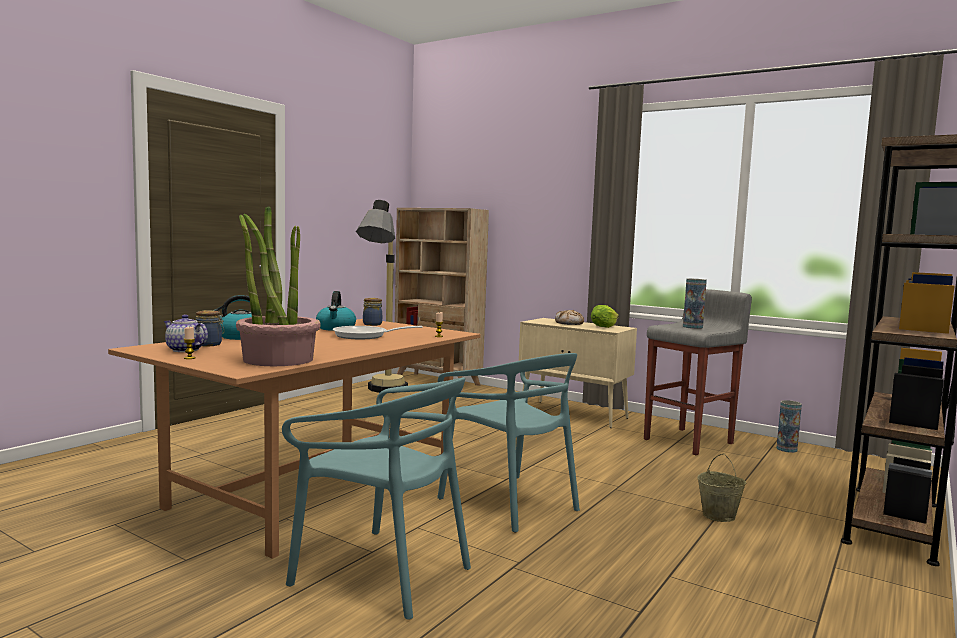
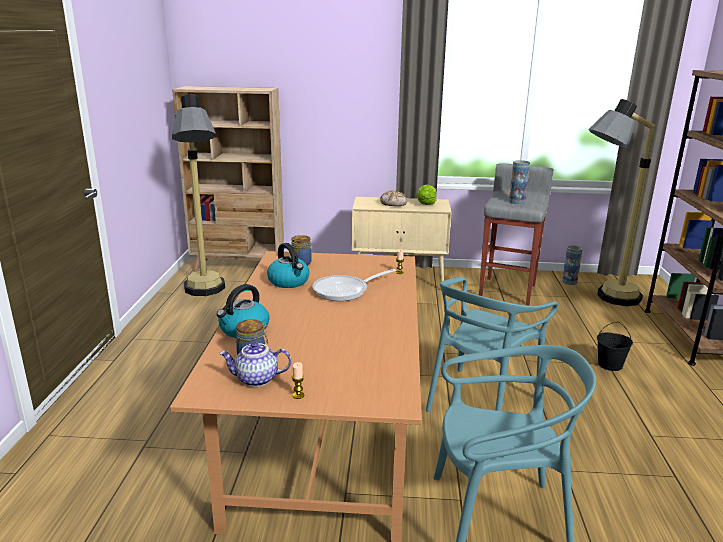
camera: 30 degrees left, 15 degrees up
(277, 359) = (376, 367): potted plant -> none
(509, 502) = (480, 402): turquoise chair -> turquoise chair turned 105 degrees clockwise
(719, 516) = (610, 365): beige bucket -> black bucket
(809, 469) = (602, 299): none -> floor lamp

